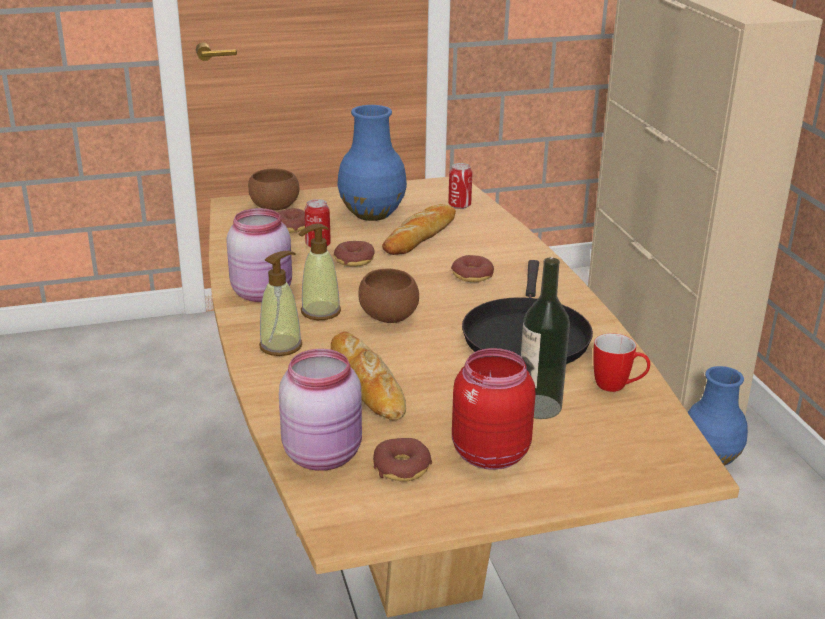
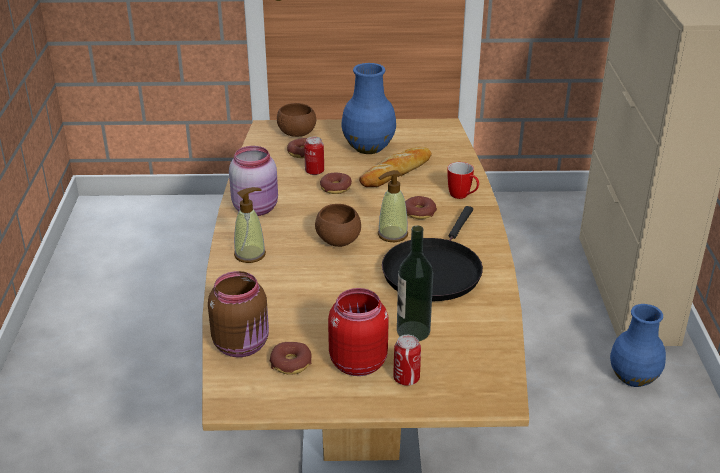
camera: 15 degrees right, 5 degrees up
(320, 312) = (290, 230): soap dispenser -> soap dispenser (392, 234)
(325, 454) = (243, 345): pink jar -> brown jar
(366, 383) = (297, 293): bread -> none
(459, 205) = (441, 147): can -> can (406, 378)
(618, 387) = (481, 324): mug -> mug (463, 196)

